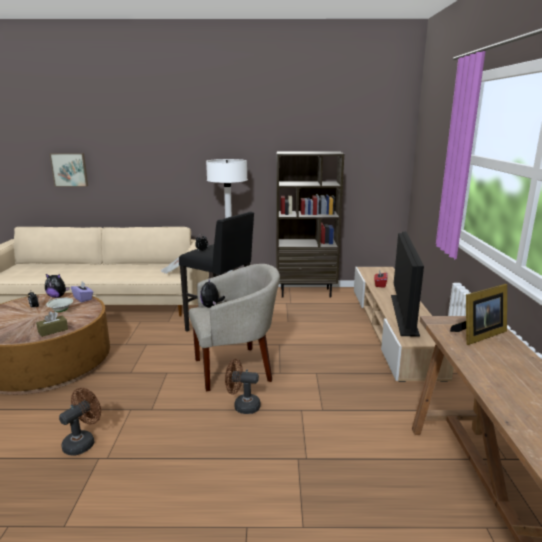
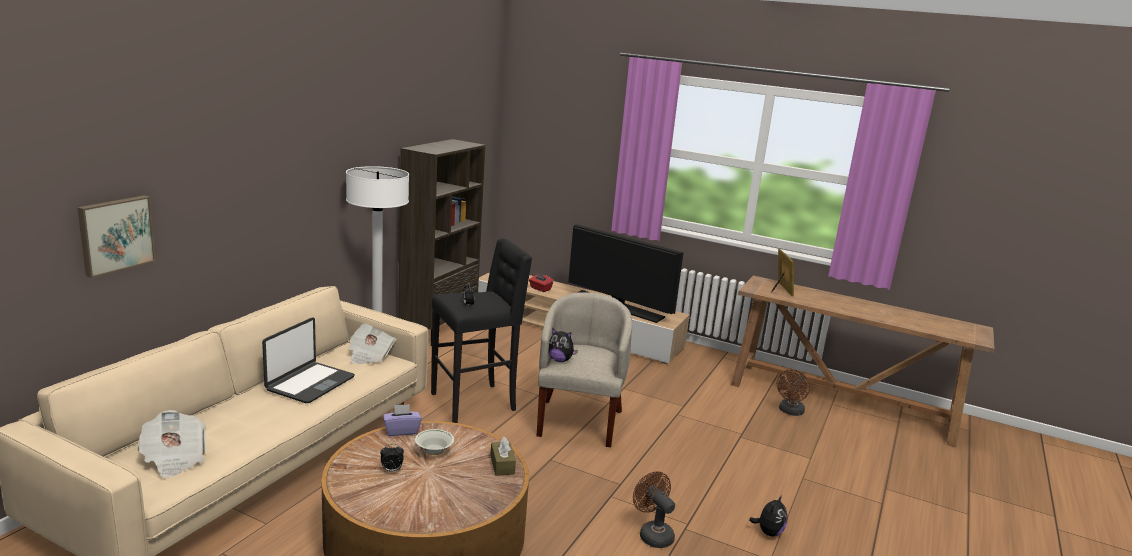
camera: 65 degrees left, 0 degrees up
(31, 272) = (174, 459): none -> newspaper
(57, 296) = (364, 448): plush toy -> plush toy (768, 532)
(126, 270) = (309, 383): none -> laptop
(242, 406) = (651, 437): brown fan -> brown fan (790, 412)

